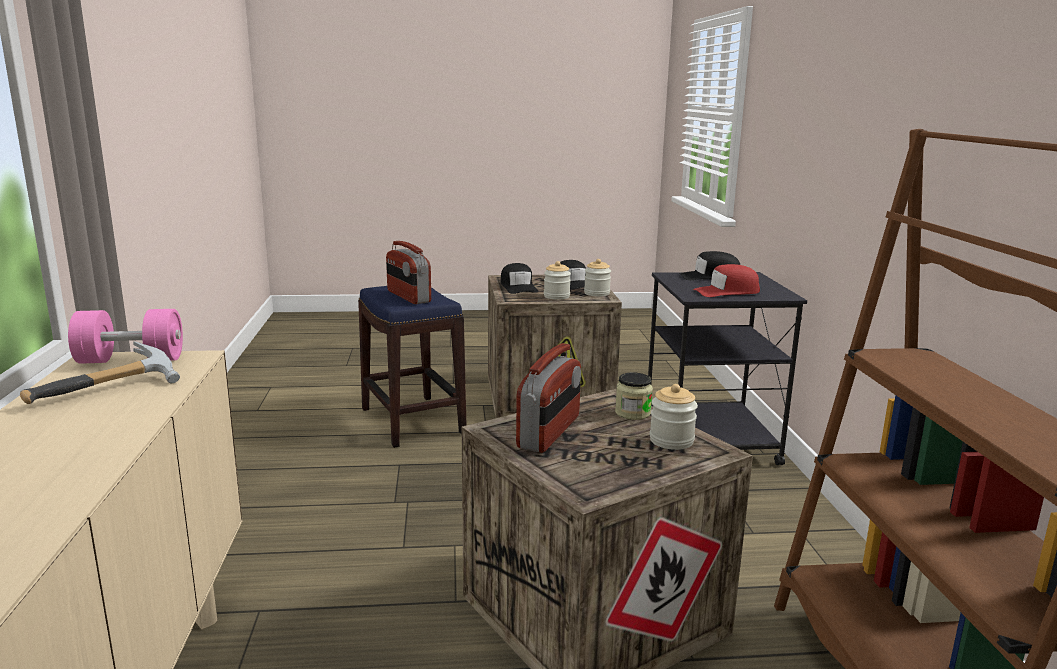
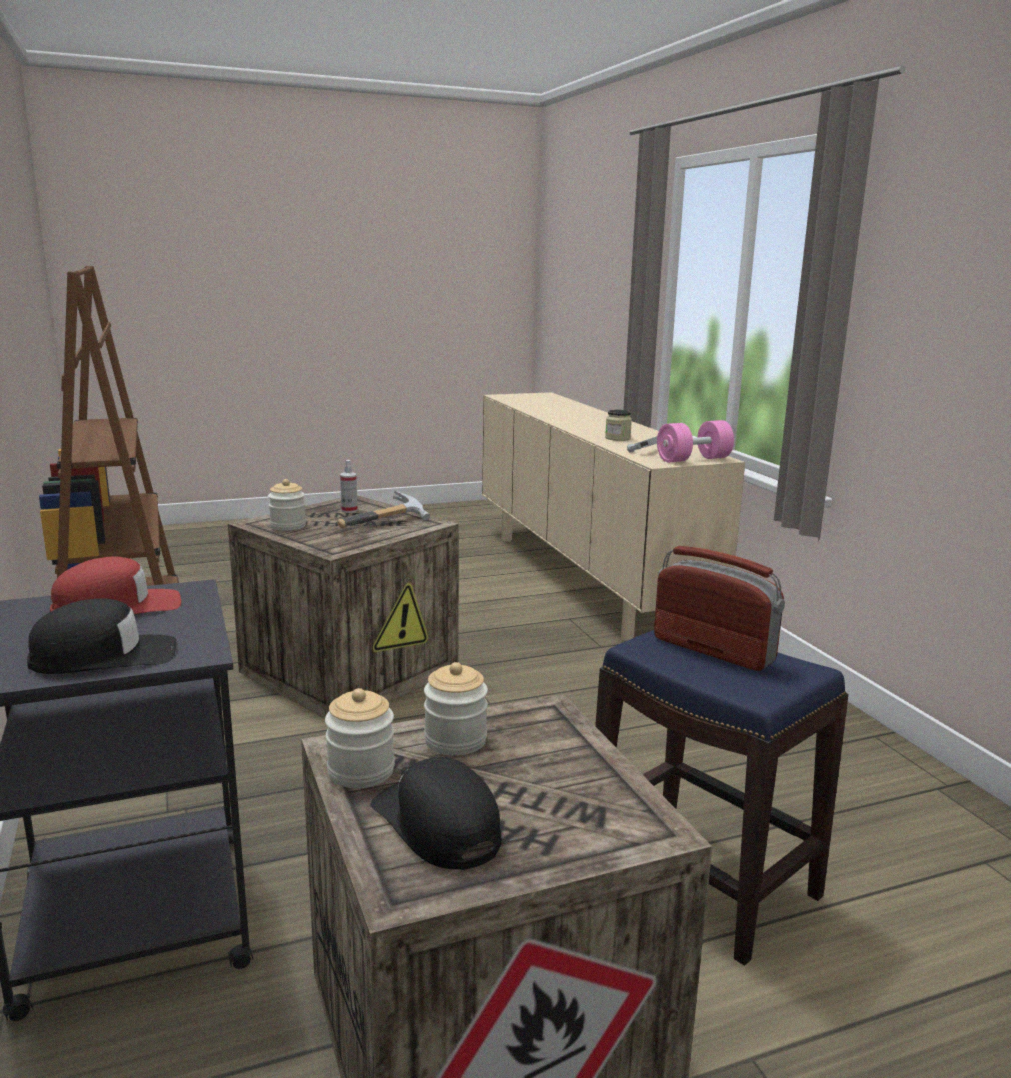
camera: 165 degrees right, 0 degrees up
(518, 287) = (569, 774): black cap -> none
(550, 432) = (386, 524): radio -> hammer
(594, 465) = (349, 510): none -> spray bottle
(632, 413) = (316, 541): jar -> jar (617, 438)

